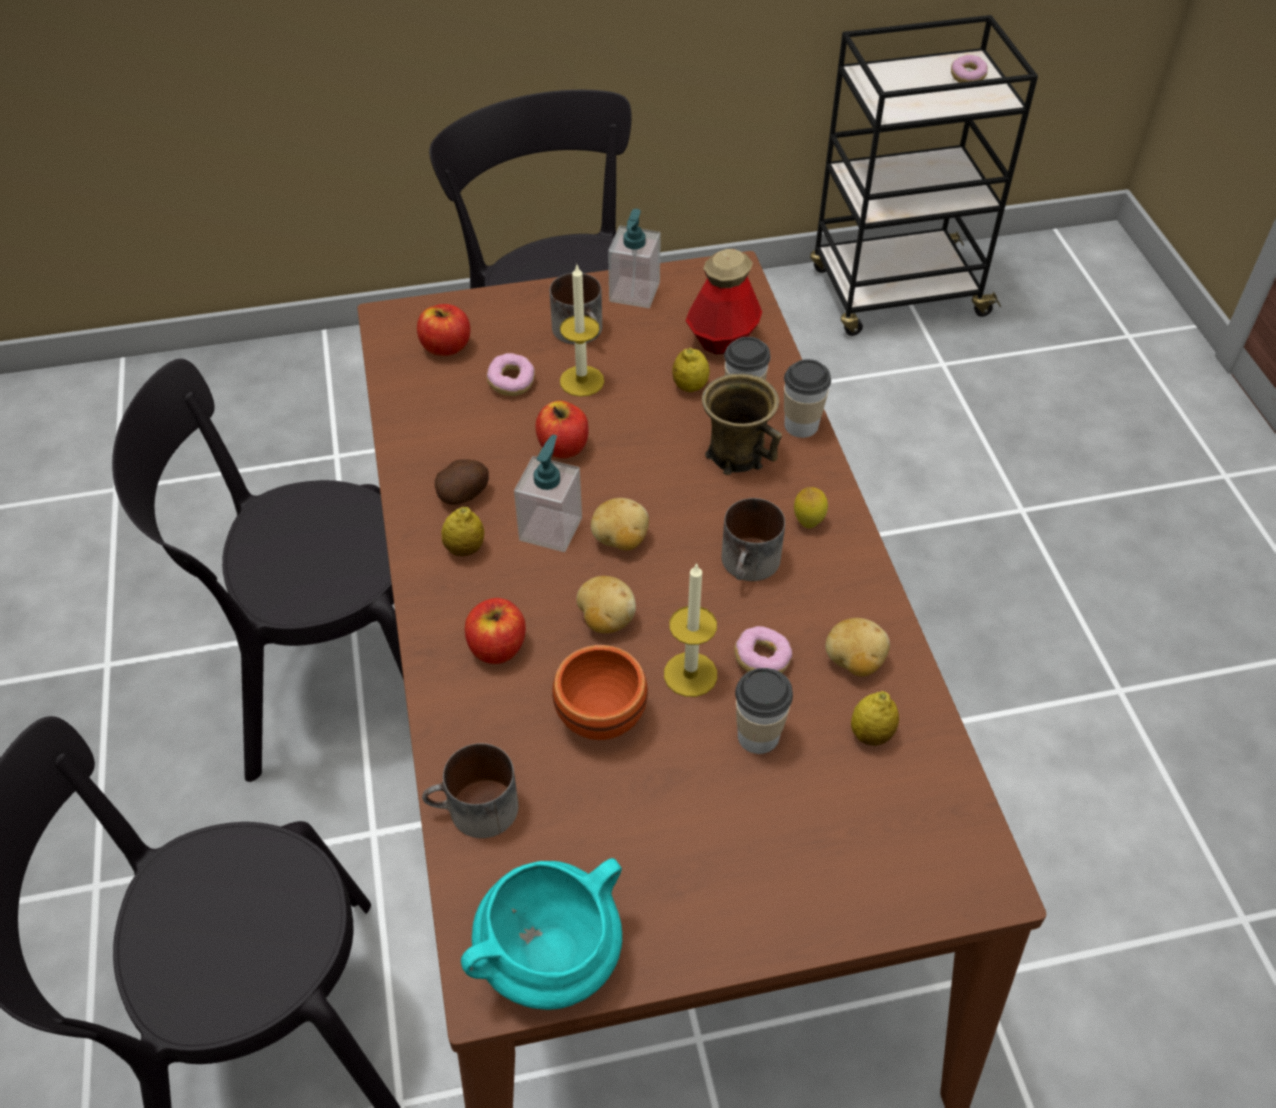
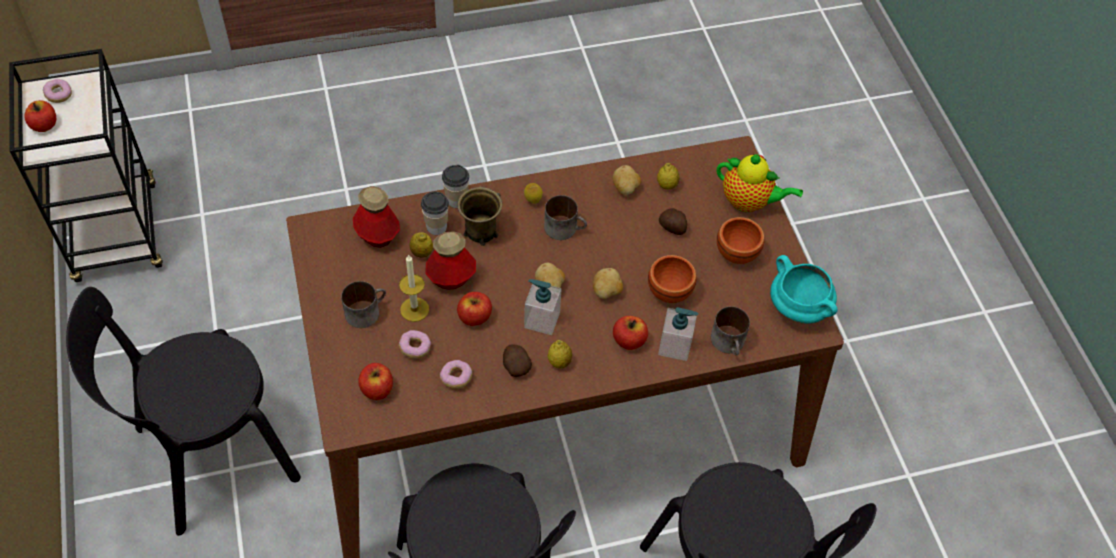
camera: 95 degrees left, 5 degrees up
(634, 292) = (326, 282): soap dispenser -> soap dispenser (675, 346)
(640, 420) = (451, 278): none -> bottle
(690, 674) = (639, 255): candle -> none
(693, 850) = (738, 254): none -> brown bowl
(758, 736) = (673, 228): cup -> potato
(762, 660) = (627, 225): donut -> donut (456, 378)
(841, 890) = (749, 202): none -> teapot
(913, 73) = (44, 125): none -> apple

